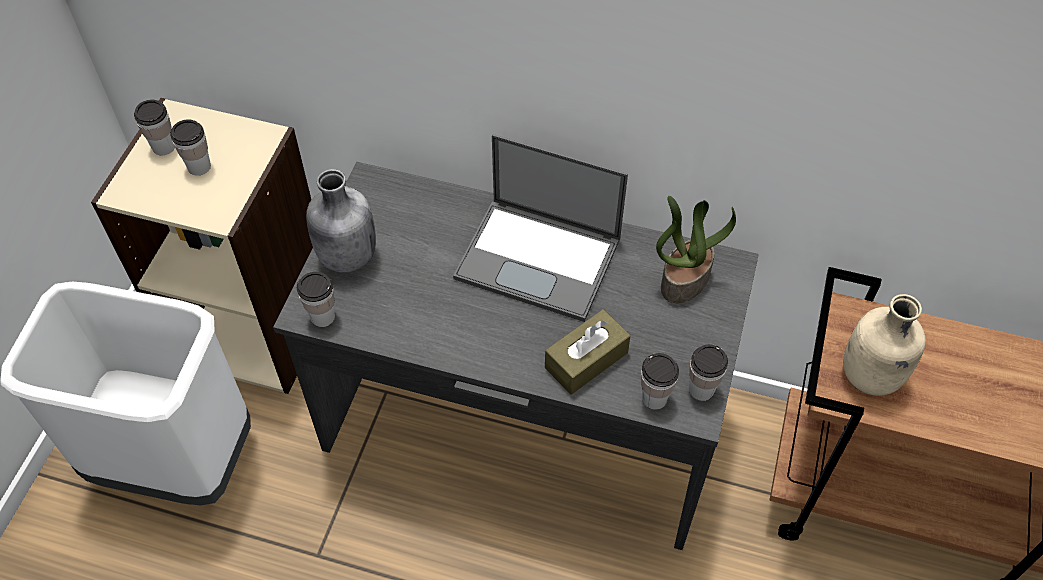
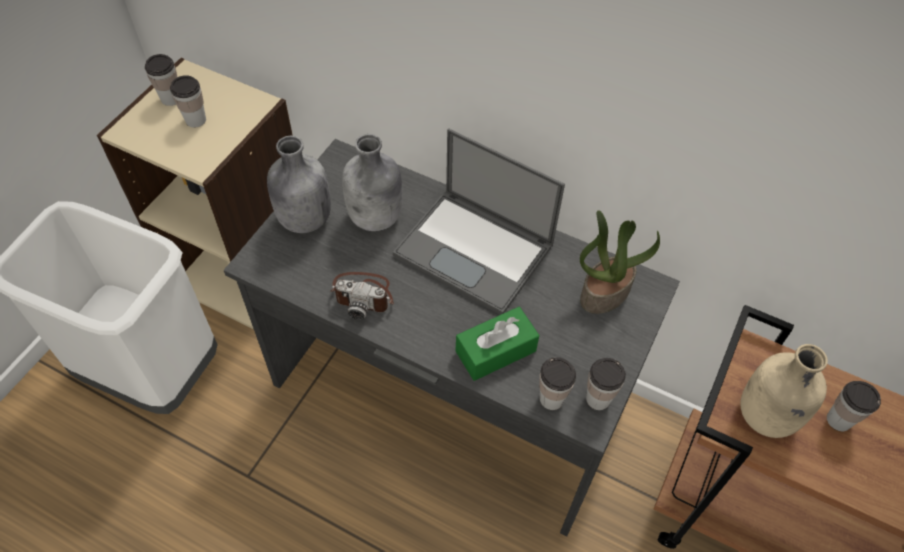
camera: 10 degrees right, 0 degrees up
(322, 317) = (269, 269): cup -> cup (839, 420)
(425, 242) = (376, 218): none -> grey bottle
(432, 326) = (363, 294): none -> camera
(586, 360) = (495, 351): brown tissue box -> green tissue box

